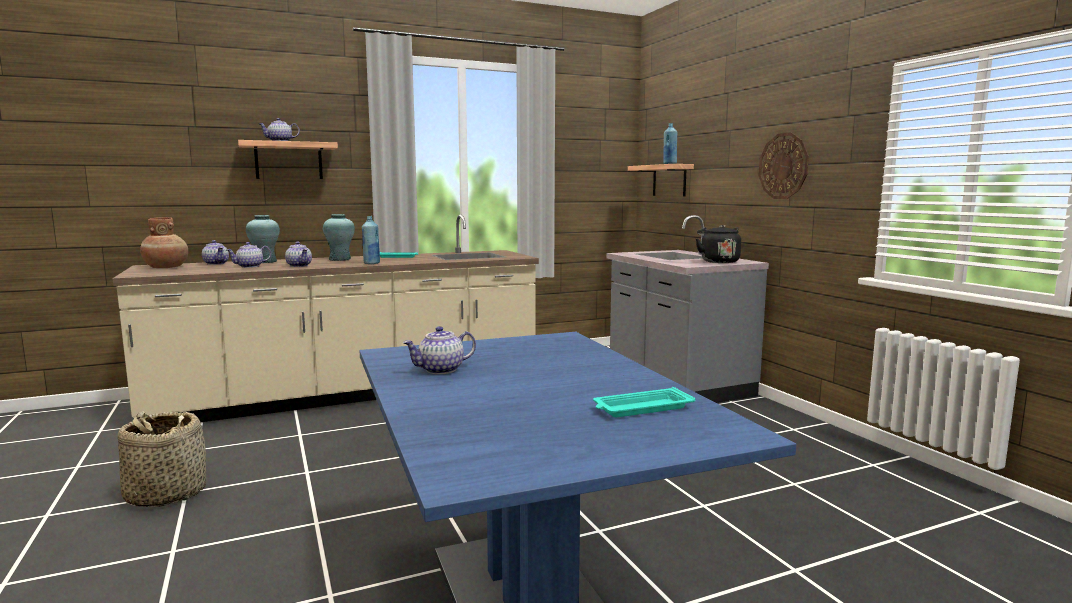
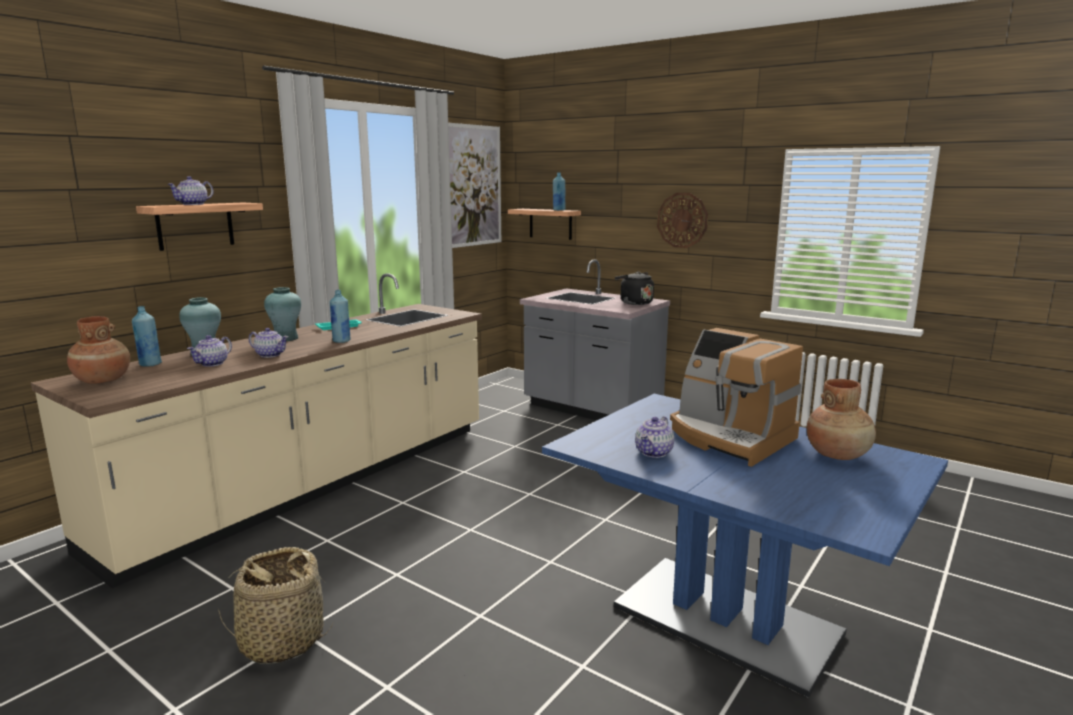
camera: 30 degrees left, 5 degrees up
(216, 263) = (150, 364): teapot -> blue bottle
(553, 373) = (729, 437): none -> coffee machine
(593, 142) = (474, 186): none -> picture
(641, 408) = (838, 455): turquoise tray -> brown vase

